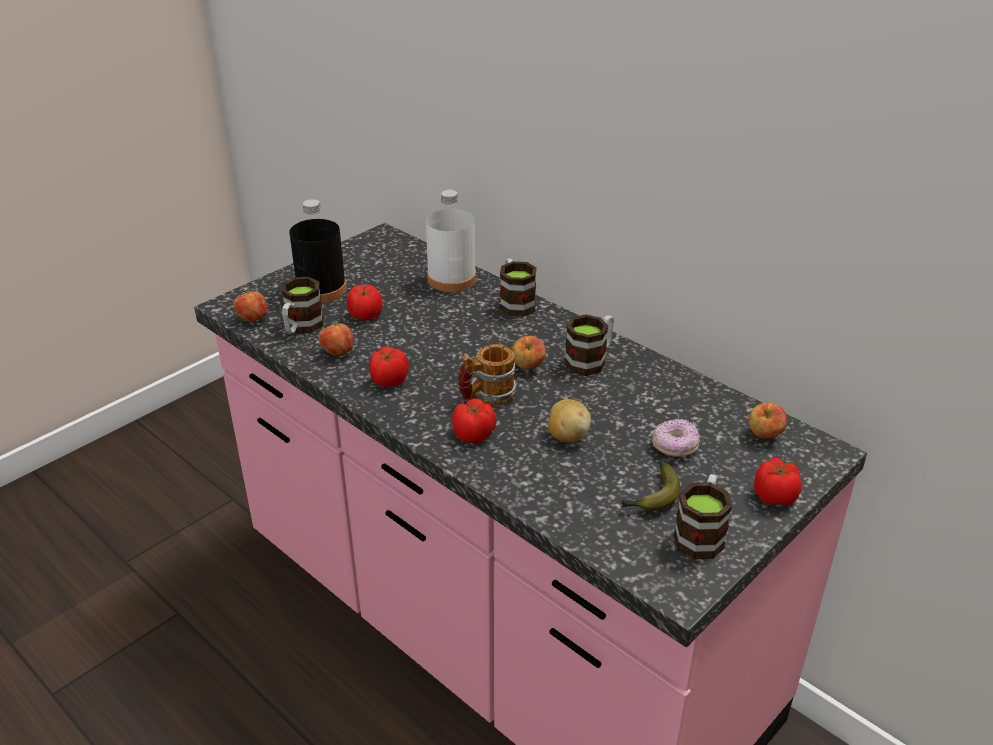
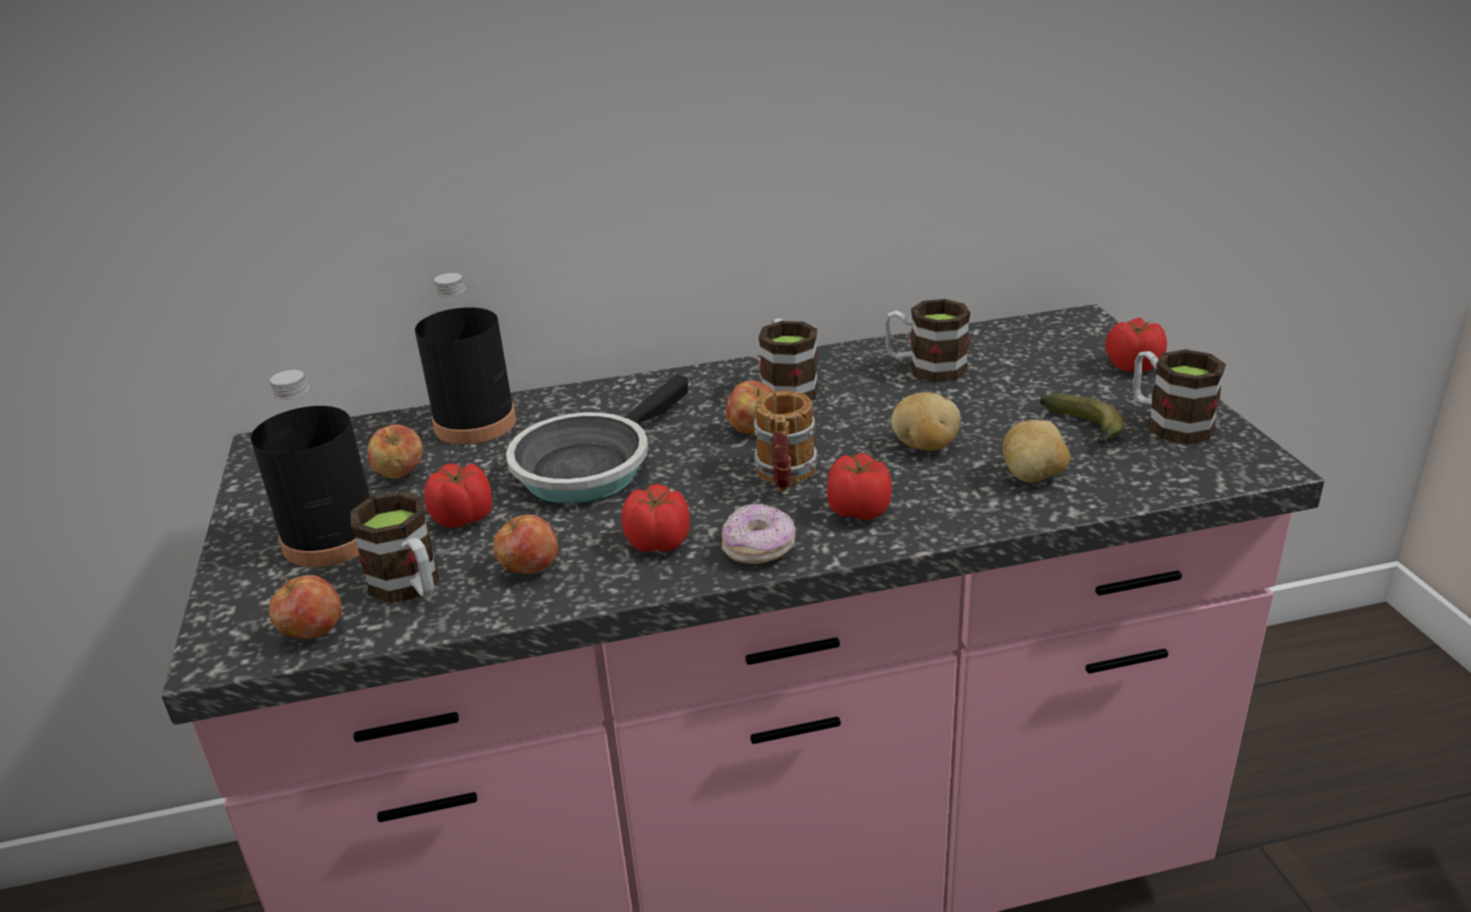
camera: 55 degrees left, 5 degrees down
(441, 330) = (589, 466): none -> frying pan
(451, 279) = (475, 424): white bottle -> black bottle
(515, 302) = (598, 396): mug -> mug (925, 368)
(569, 490) = (1033, 476): none -> potato
(675, 447) = (1006, 390): donut -> donut (759, 549)
(764, 436) = (1029, 339): apple -> apple (400, 475)

